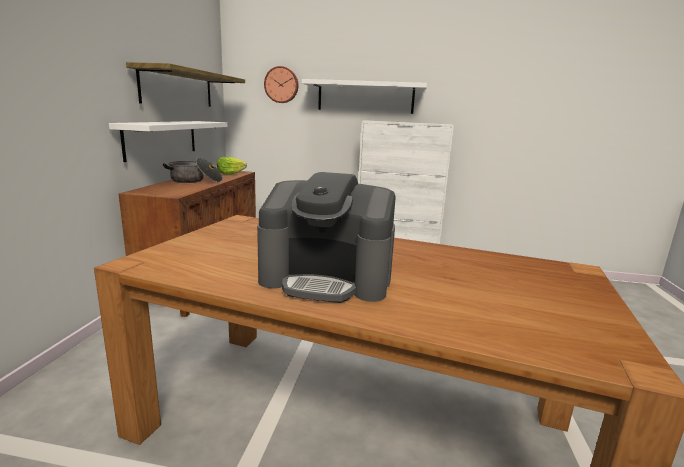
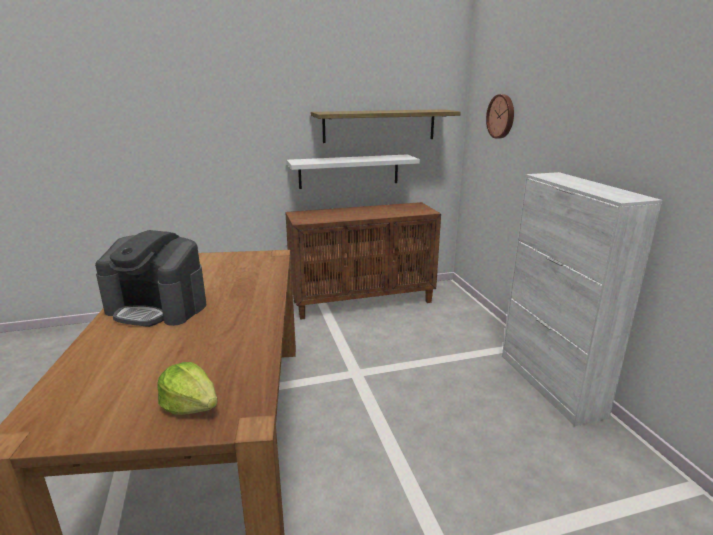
camera: 65 degrees right, 5 degrees up
(195, 181) = (359, 212): cooking pot -> none
(230, 173) = (411, 211): lettuce -> lettuce (190, 405)
(327, 278) = (158, 308): coffee machine -> coffee machine turned 60 degrees counterclockwise
(365, 97) = (570, 139): white shelf -> none

